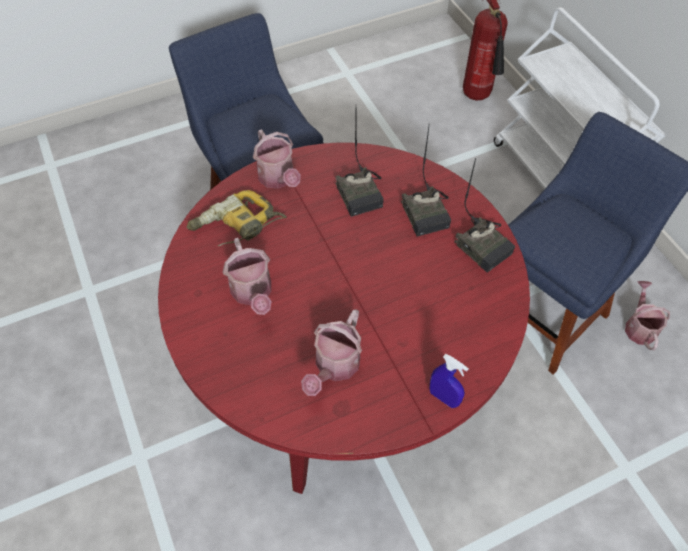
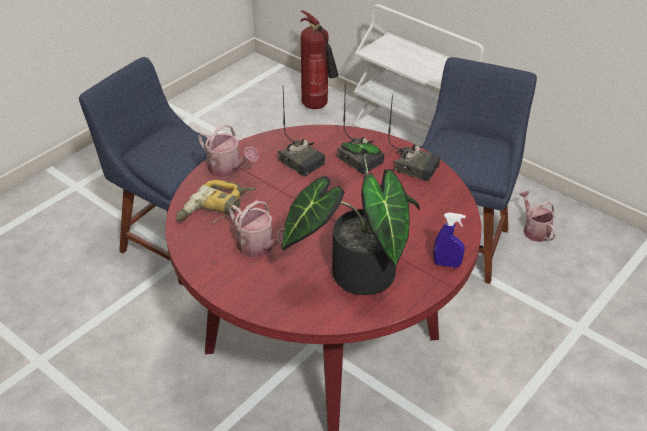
camera: 25 degrees left, 15 degrees down
(334, 367) = (355, 272): watering can -> potted plant

